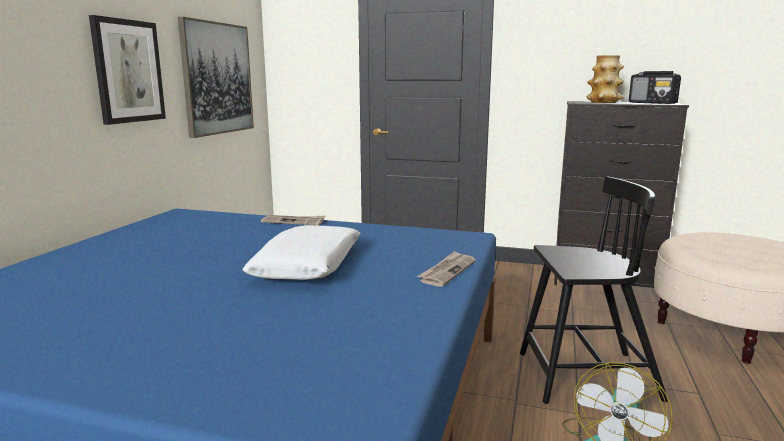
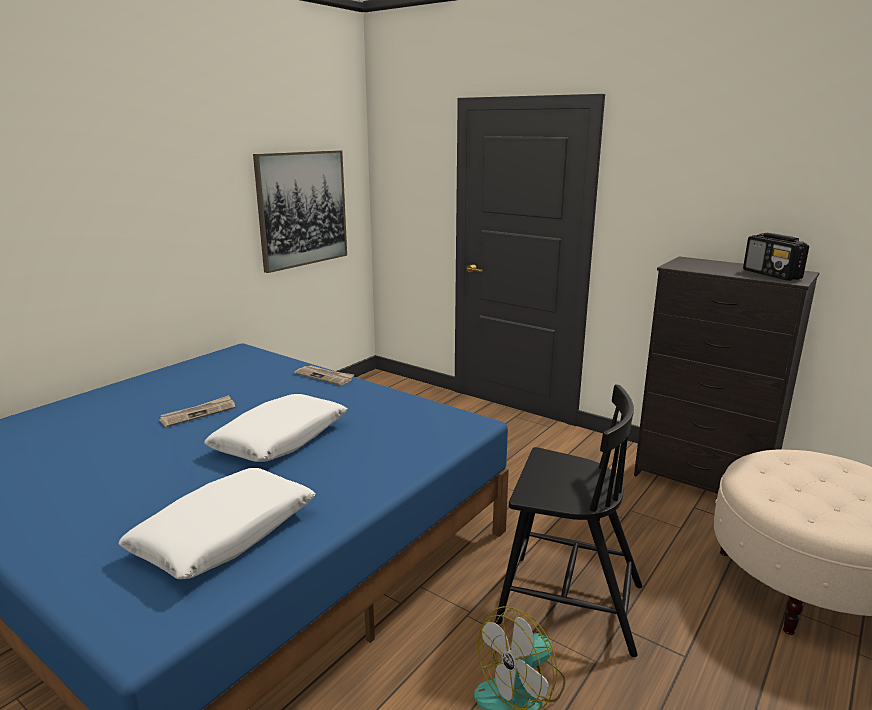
camera: 20 degrees right, 5 degrees up
(128, 71) = (192, 216): picture -> none
(344, 338) = (225, 535): none -> white pillow
(447, 271) = (397, 470): newspaper -> newspaper (198, 413)
(603, 102) = (710, 267): vase -> none

